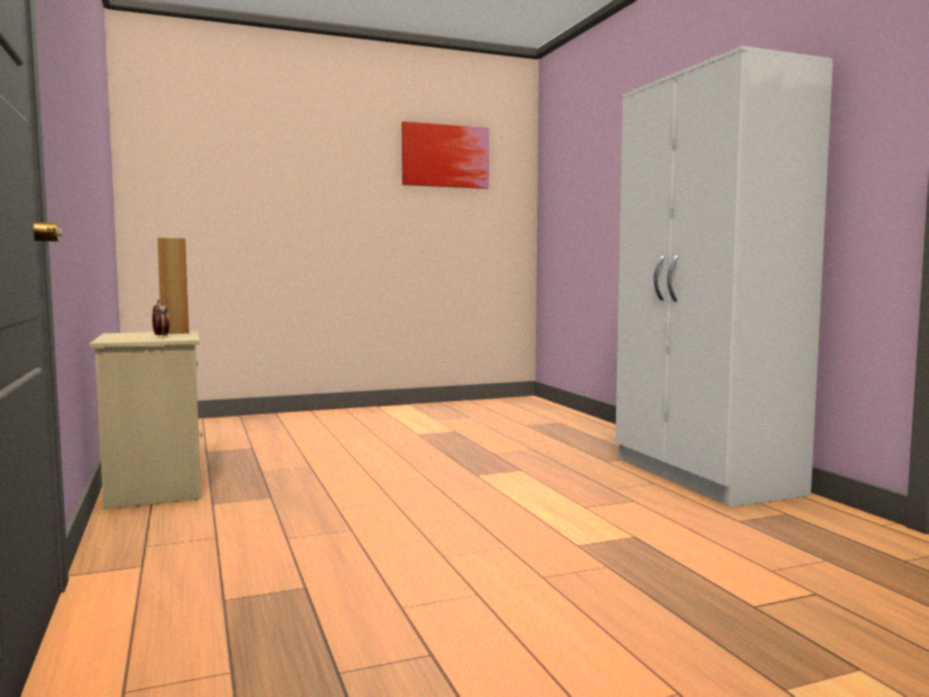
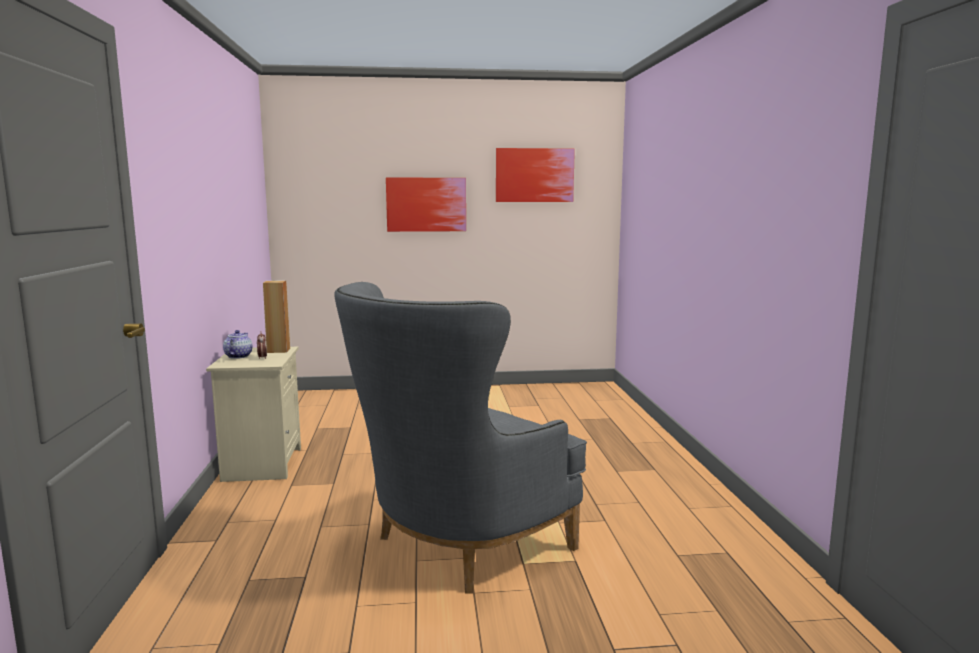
camera: 15 degrees right, 5 degrees up
(123, 336) = (238, 356): none -> teapot
(320, 184) = (426, 204): none -> picture
(481, 539) = (454, 547): none -> grey armchair
(704, 477) = (688, 499): white wardrobe -> none

